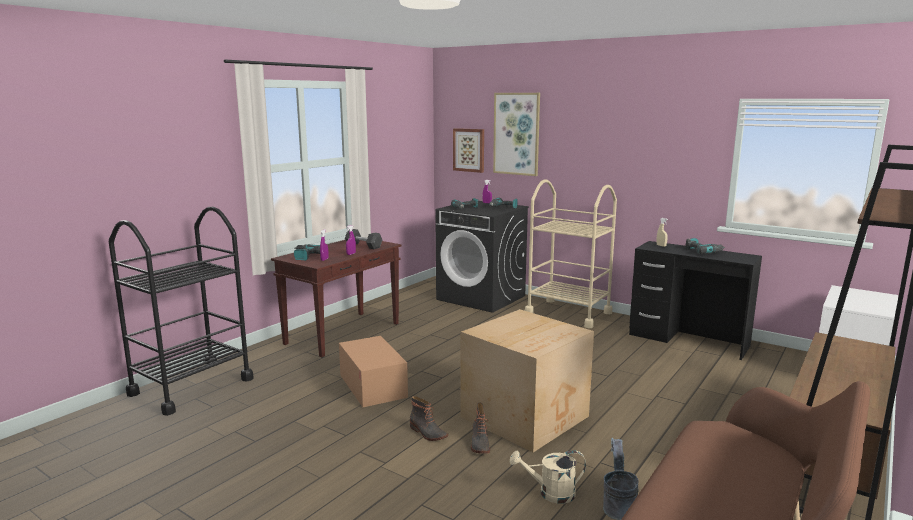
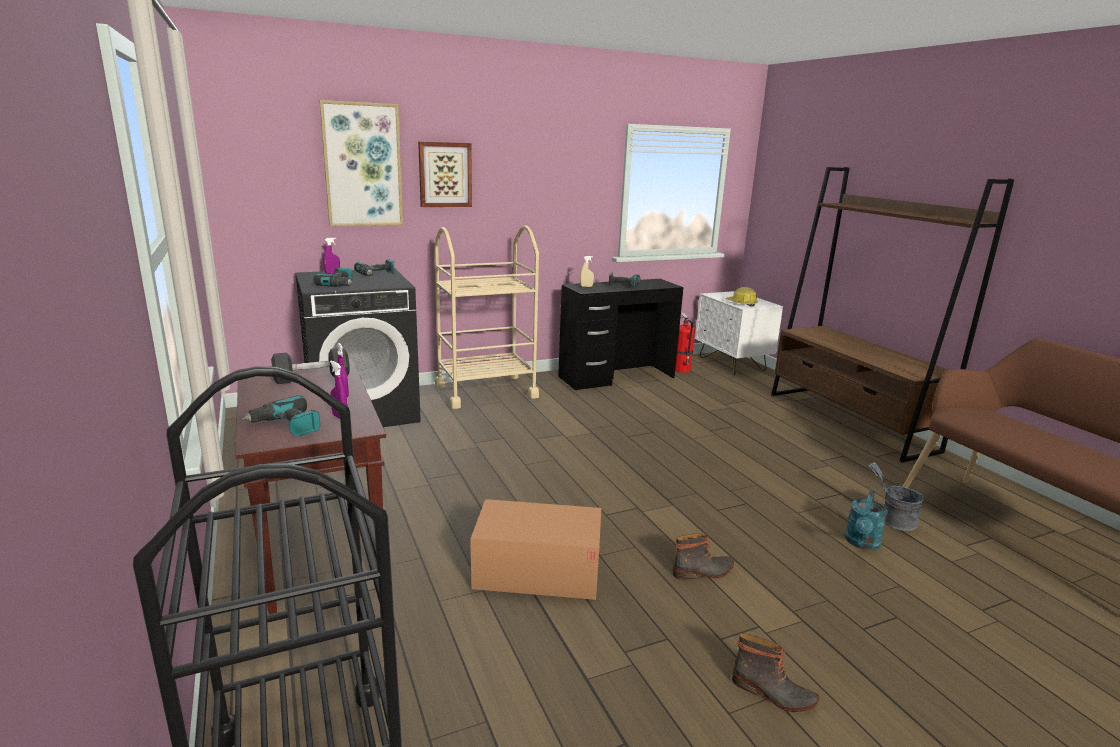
camera: 60 degrees left, 5 degrees up
(469, 150) = (275, 193): picture -> picture (445, 174)
(479, 443) = (747, 547): boot -> boot (772, 693)
(526, 416) = (706, 500): cardboard box -> none
(550, 493) = (861, 543): beige watering can -> turquoise watering can
(770, 359) = (681, 369): none -> fire extinguisher
(845, 302) = (741, 303): none -> hard hat

